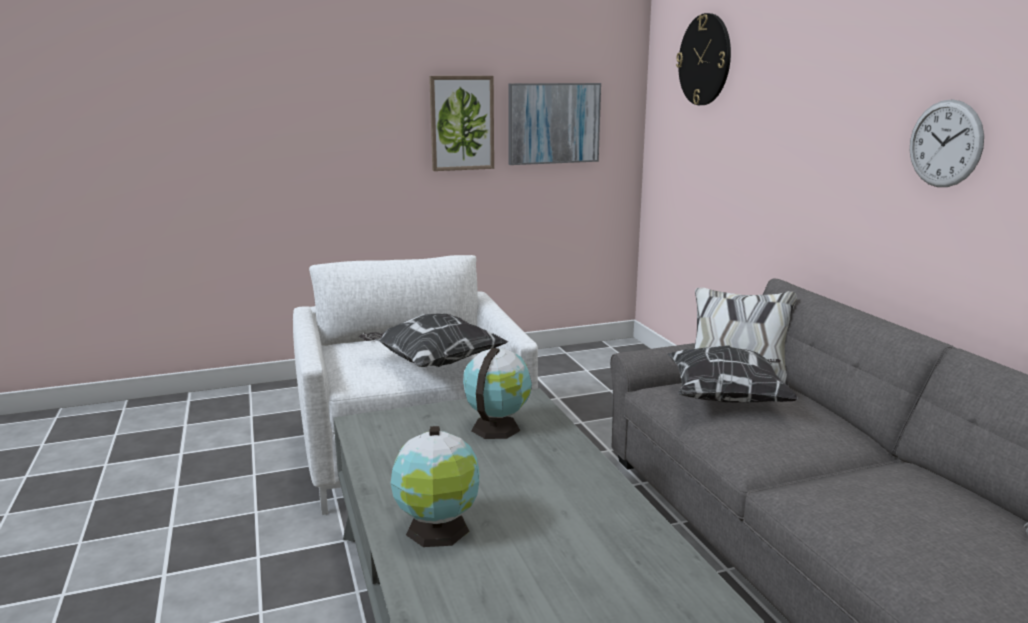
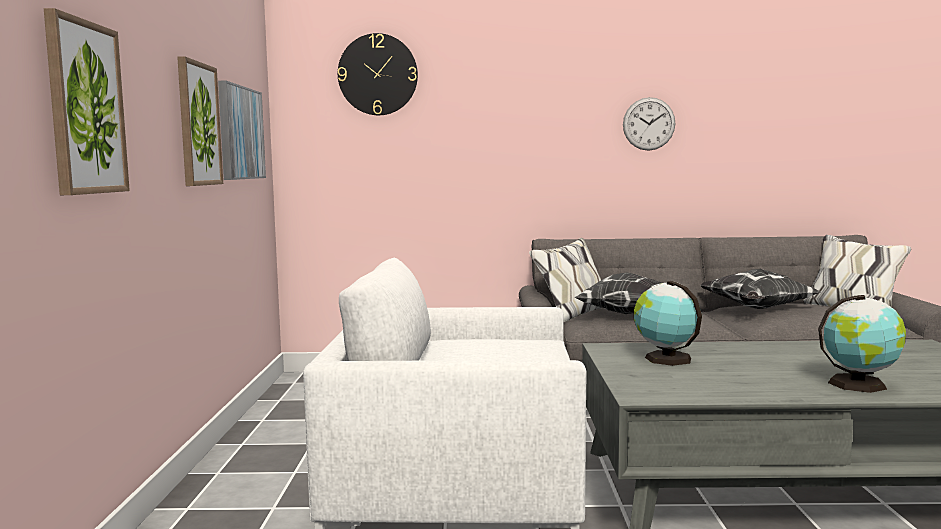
camera: 70 degrees left, 10 degrees down
(294, 127) = (85, 108): none -> picture
(433, 363) = (527, 352): pillow -> pillow (757, 309)

